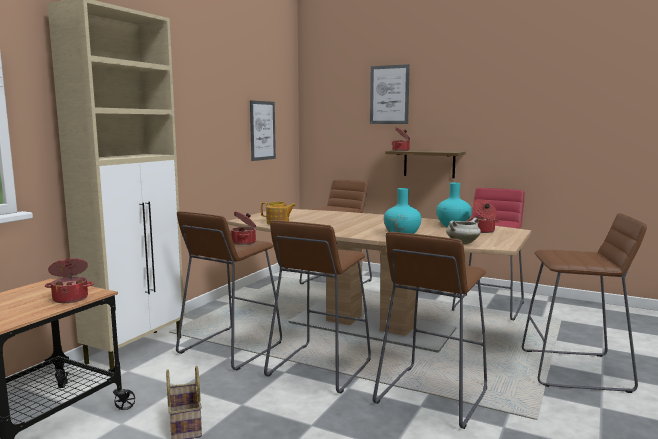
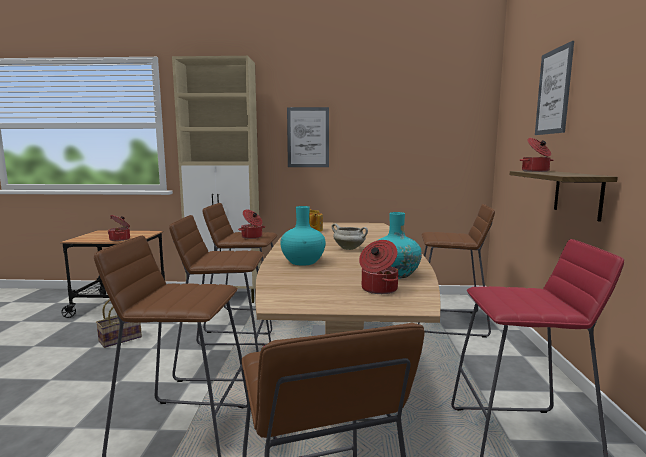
camera: 65 degrees right, 0 degrees up
(262, 130) = (420, 146): picture -> picture (308, 137)
(462, 243) = (280, 286): white cooking pot -> white cooking pot (349, 249)

